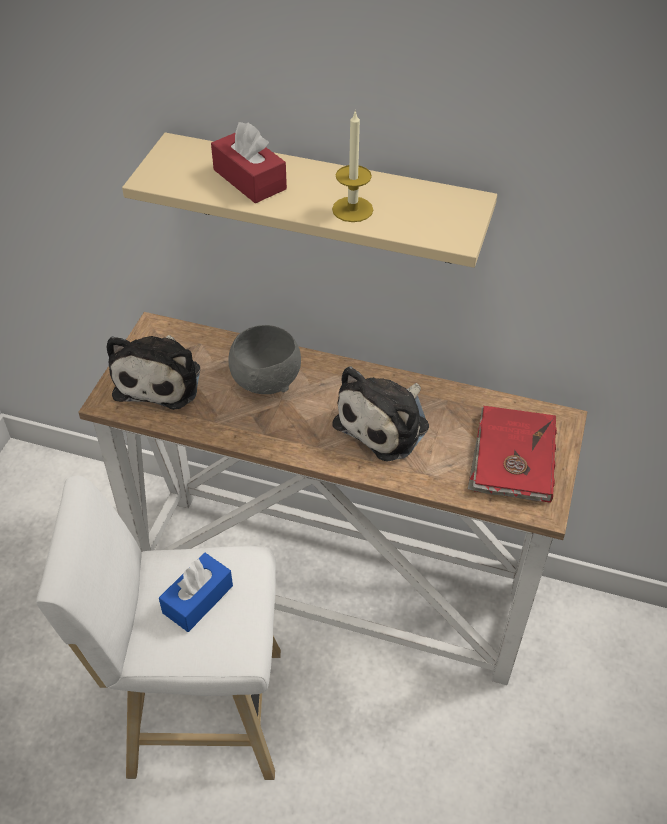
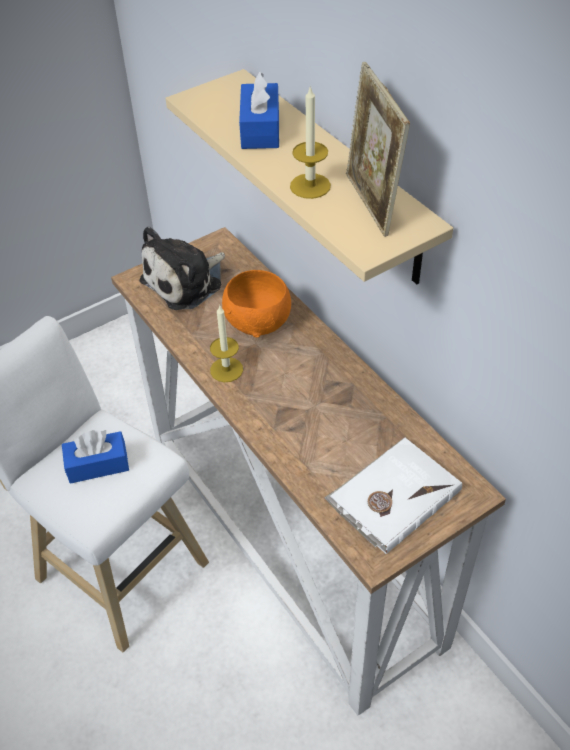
camera: 40 degrees right, 0 degrees up
(249, 179) = (260, 129): red tissue box -> blue tissue box
(267, 380) = (259, 323): grey bowl -> orange bowl
(280, 435) = (226, 369): none -> candle
(386, 423) = (315, 407): plush toy -> none
(418, 203) = (371, 204): none -> picture frame
(512, 457) = (392, 496): red book -> white book

